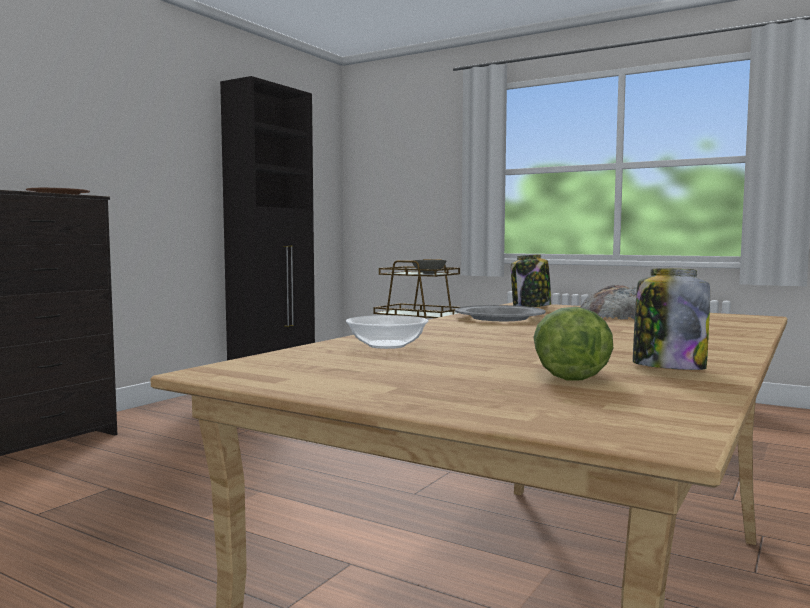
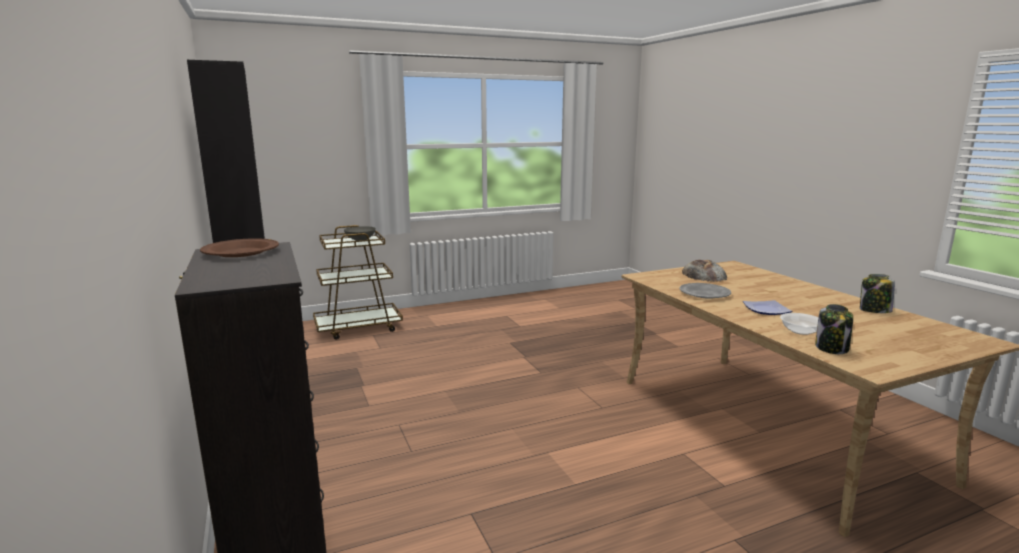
camera: 55 degrees left, 10 degrees up
(478, 333) = (765, 310): none -> plate
(531, 307) = (656, 278): jar -> jar (832, 348)
(568, 373) = (884, 324): lettuce -> none

